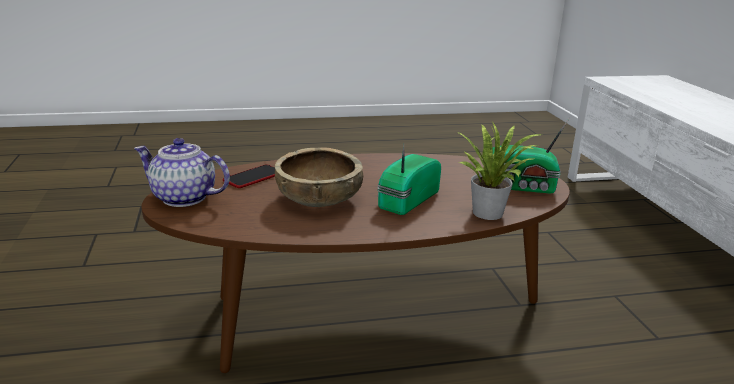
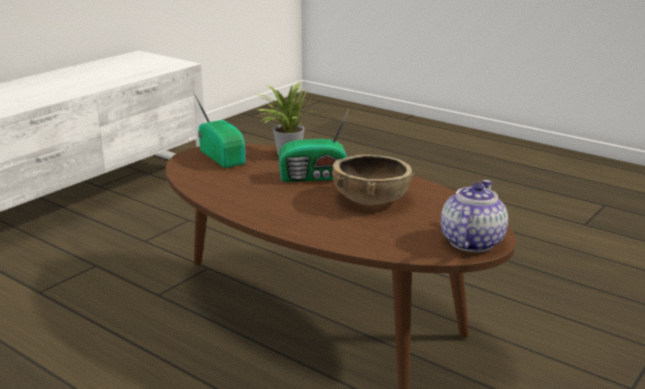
camera: 130 degrees left, 0 degrees up
(182, 198) = (471, 241): teapot -> teapot turned 135 degrees counterclockwise
(253, 177) = (384, 238): phone -> none

